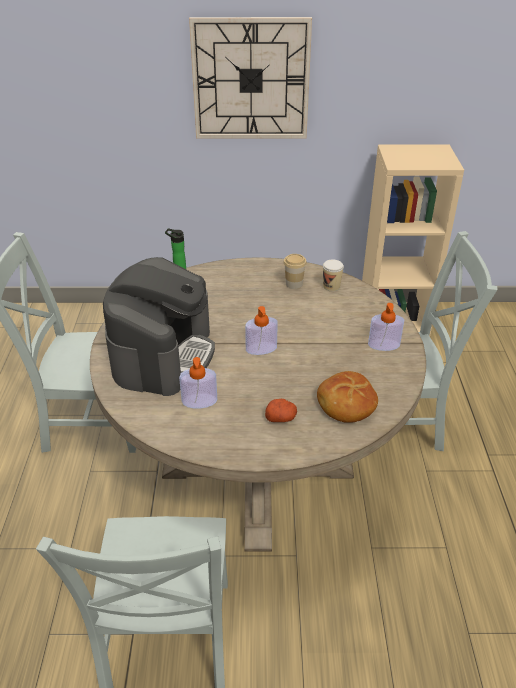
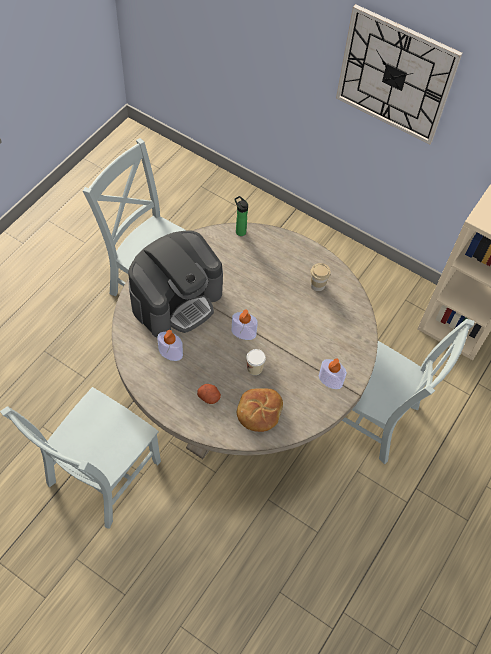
camera: 30 degrees right, 20 degrees up
(331, 286) = (343, 303): cup -> cup (254, 368)

